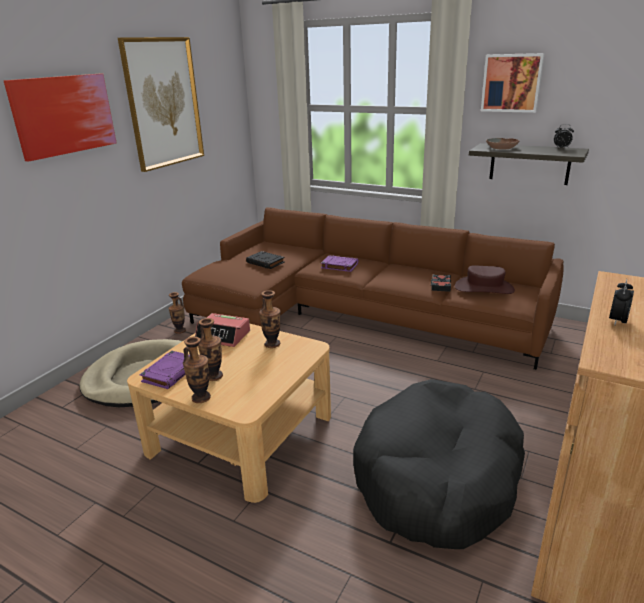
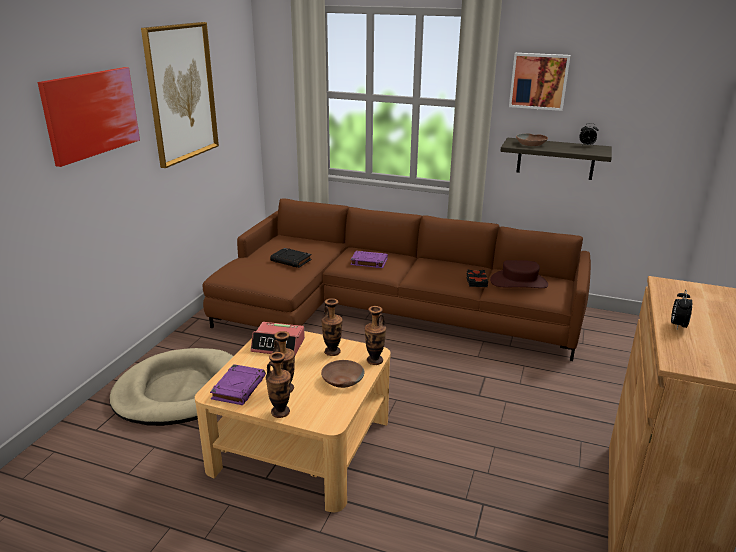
camera: 10 degrees left, 0 degrees up
(180, 331) = (201, 337): vase -> vase (374, 360)
(271, 371) = (341, 380): none -> brown bowl
(437, 477) = (504, 472): black dog bed -> none

